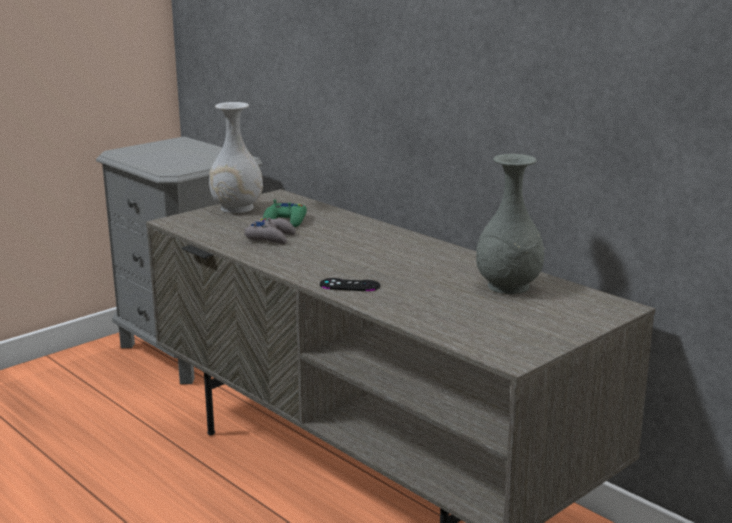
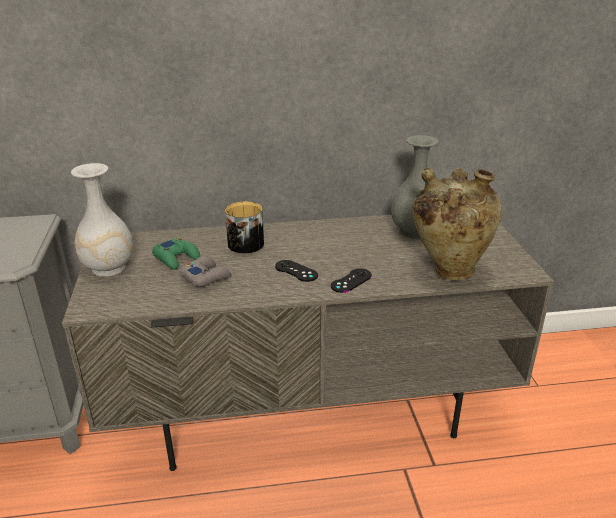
camera: 55 degrees left, 10 degrees up
(332, 262) = (296, 271): none -> black game controller
(344, 234) = (243, 246): none -> mug
(446, 319) = (449, 270): none -> beige vase

